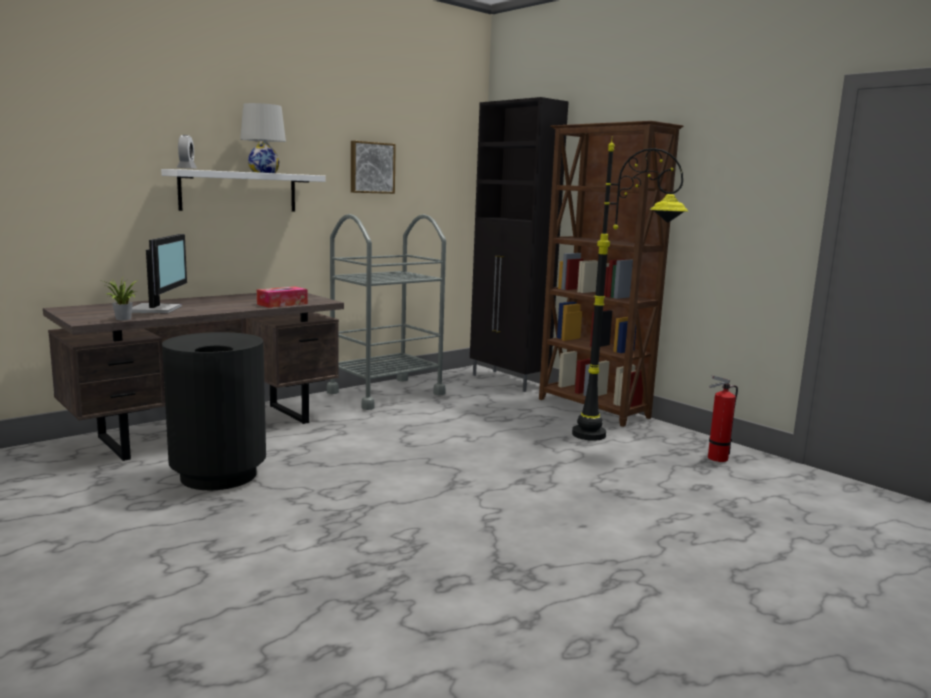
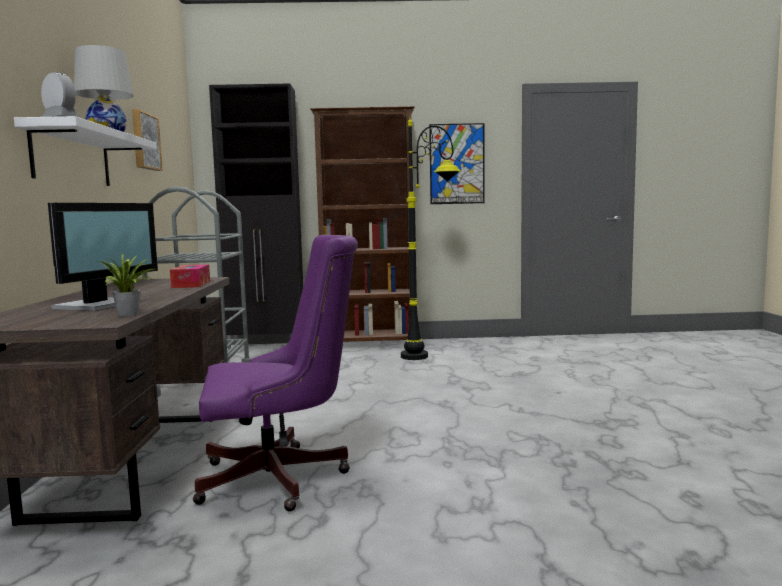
camera: 50 degrees left, 5 degrees down
(157, 309) = (99, 305): monitor -> monitor turned 75 degrees clockwise
(218, 475) = (282, 478): black trash can -> purple office chair
(715, 458) = (498, 345): fire extinguisher -> none
(732, 196) = (457, 164): none -> picture

